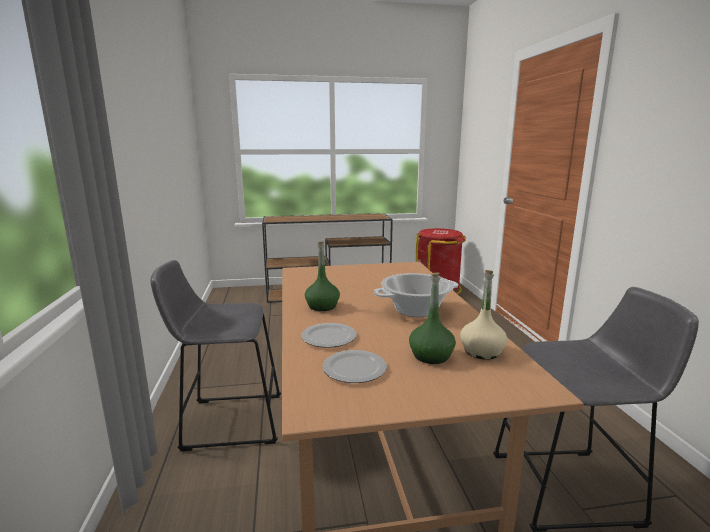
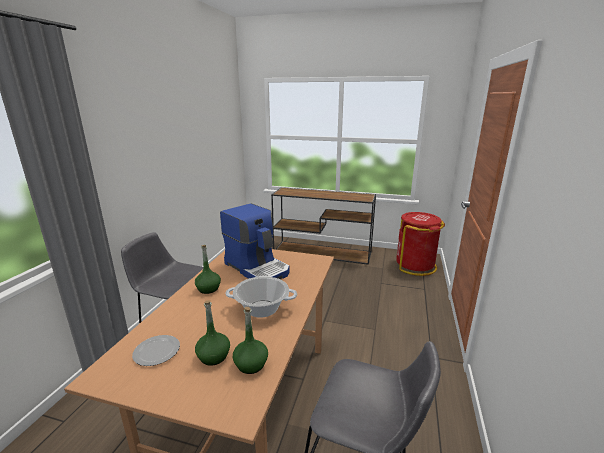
camera: 25 degrees right, 5 degrees up
(328, 337) = (177, 318): plate -> none
(352, 281) = (258, 268): none -> coffee machine
(481, 351) = (251, 364): beige bottle -> green bottle

